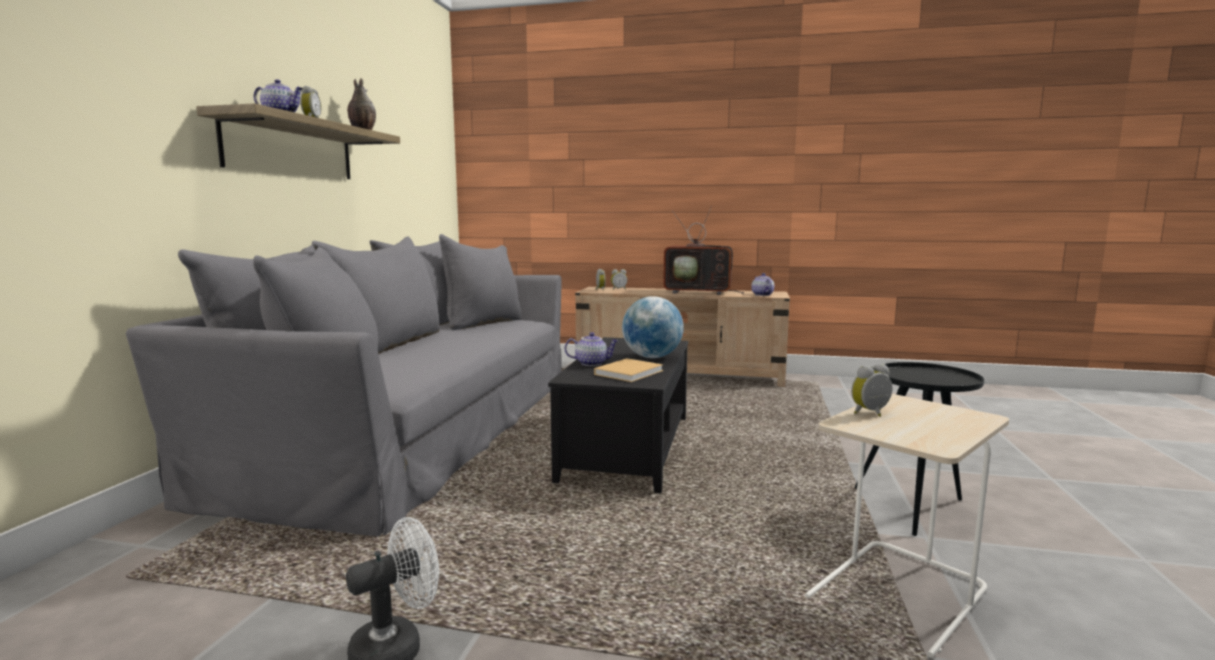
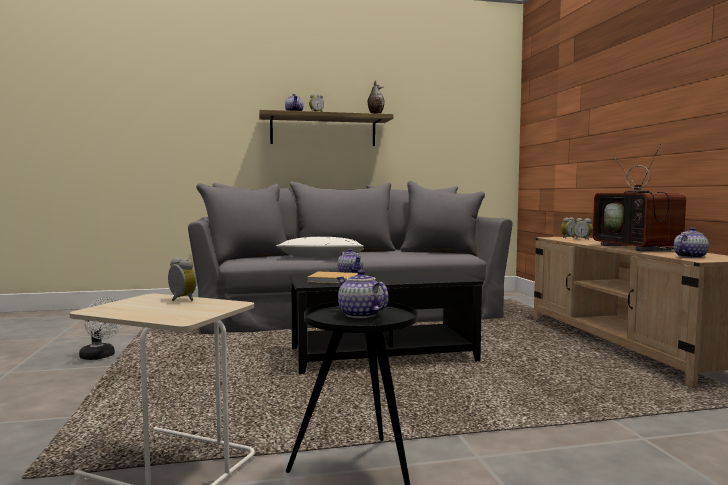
camera: 65 degrees right, 5 degrees down
(443, 357) = (321, 258): none -> white pillow
(652, 357) = (393, 279): globe -> none
(920, 377) = (359, 315): none -> teapot

